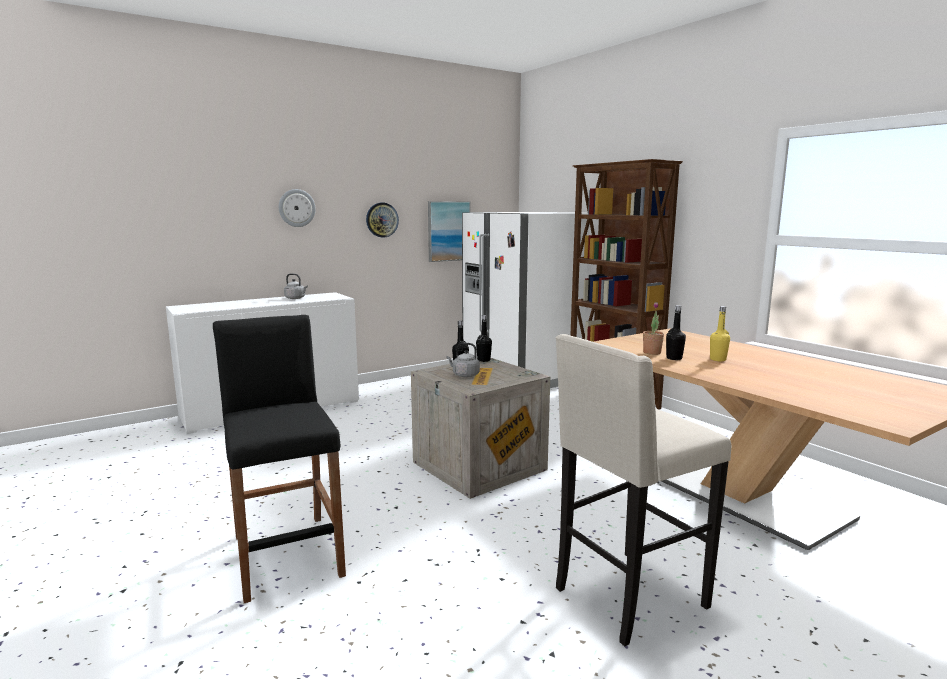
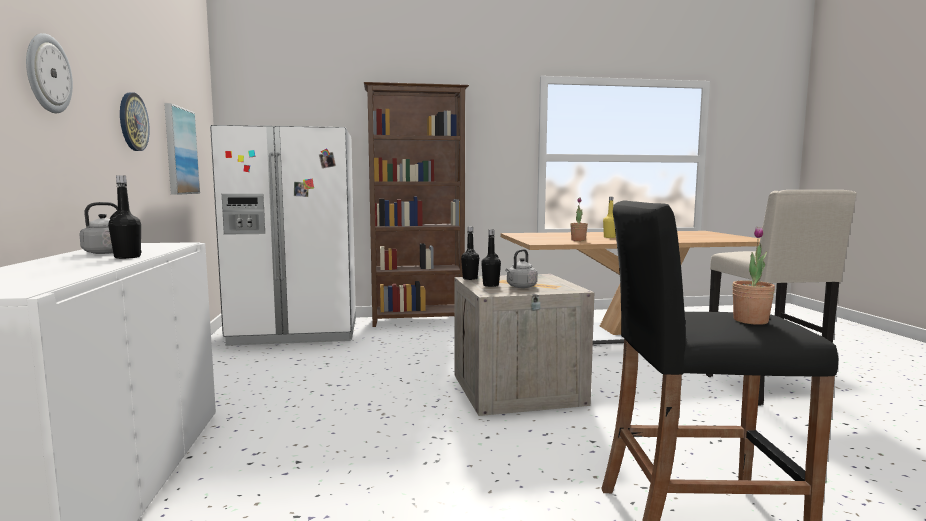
camera: 65 degrees left, 5 degrees down
(270, 420) = (750, 321): none -> potted plant
(674, 358) = (599, 240): black bottle -> black bottle (127, 257)

